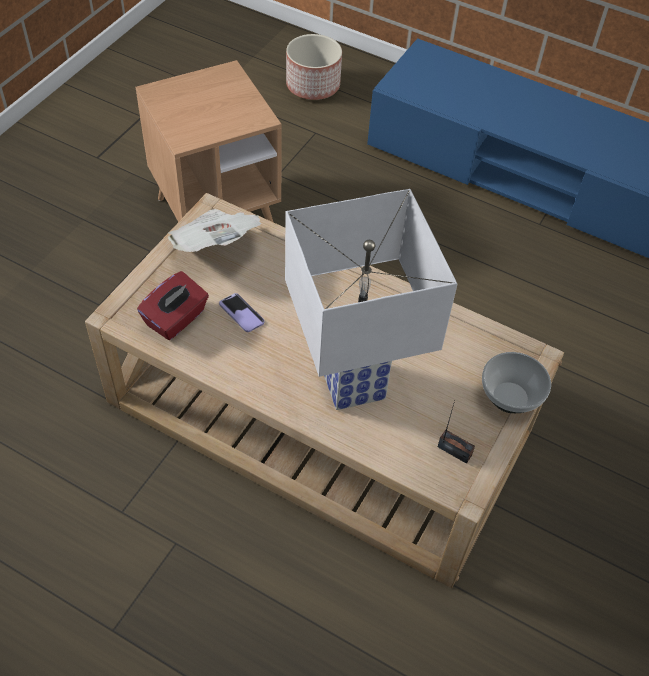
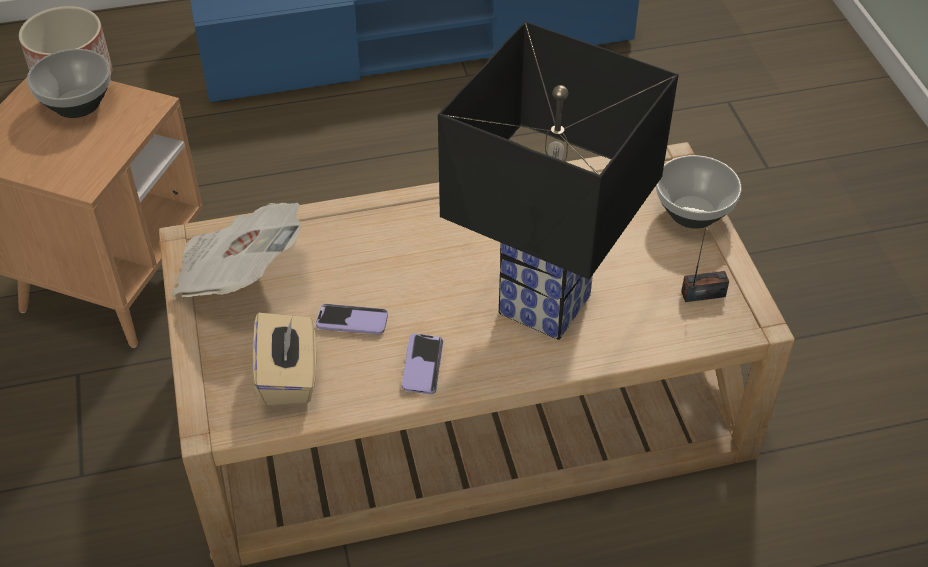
camera: 40 degrees left, 5 degrees down
(176, 319) = (289, 377): red tissue box -> beige tissue box
(228, 95) = (79, 104): none -> bowl
(247, 365) = (422, 365): none -> phone
(354, 385) = (547, 304): white table lamp -> black table lamp

